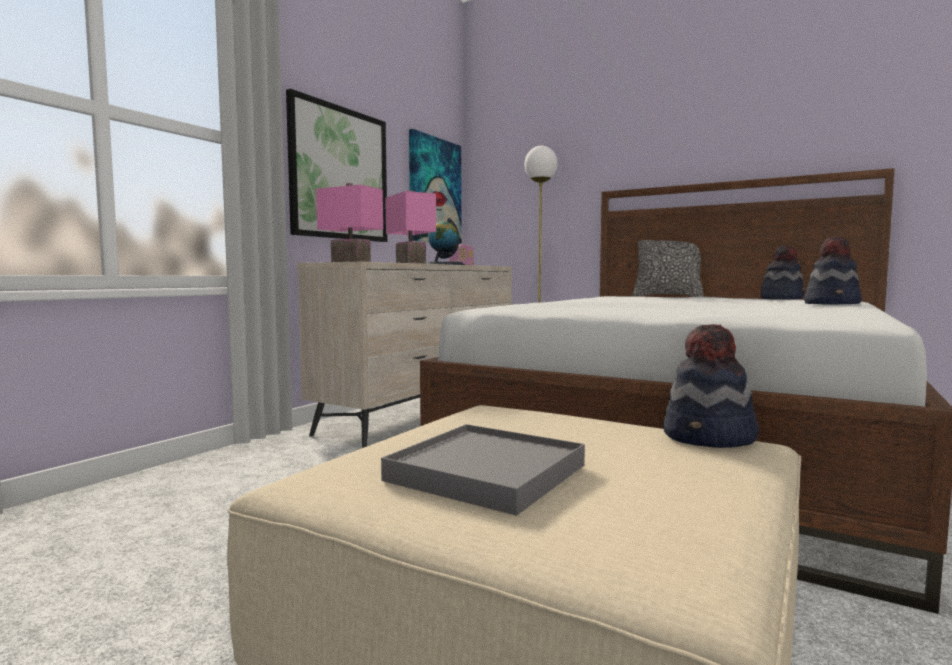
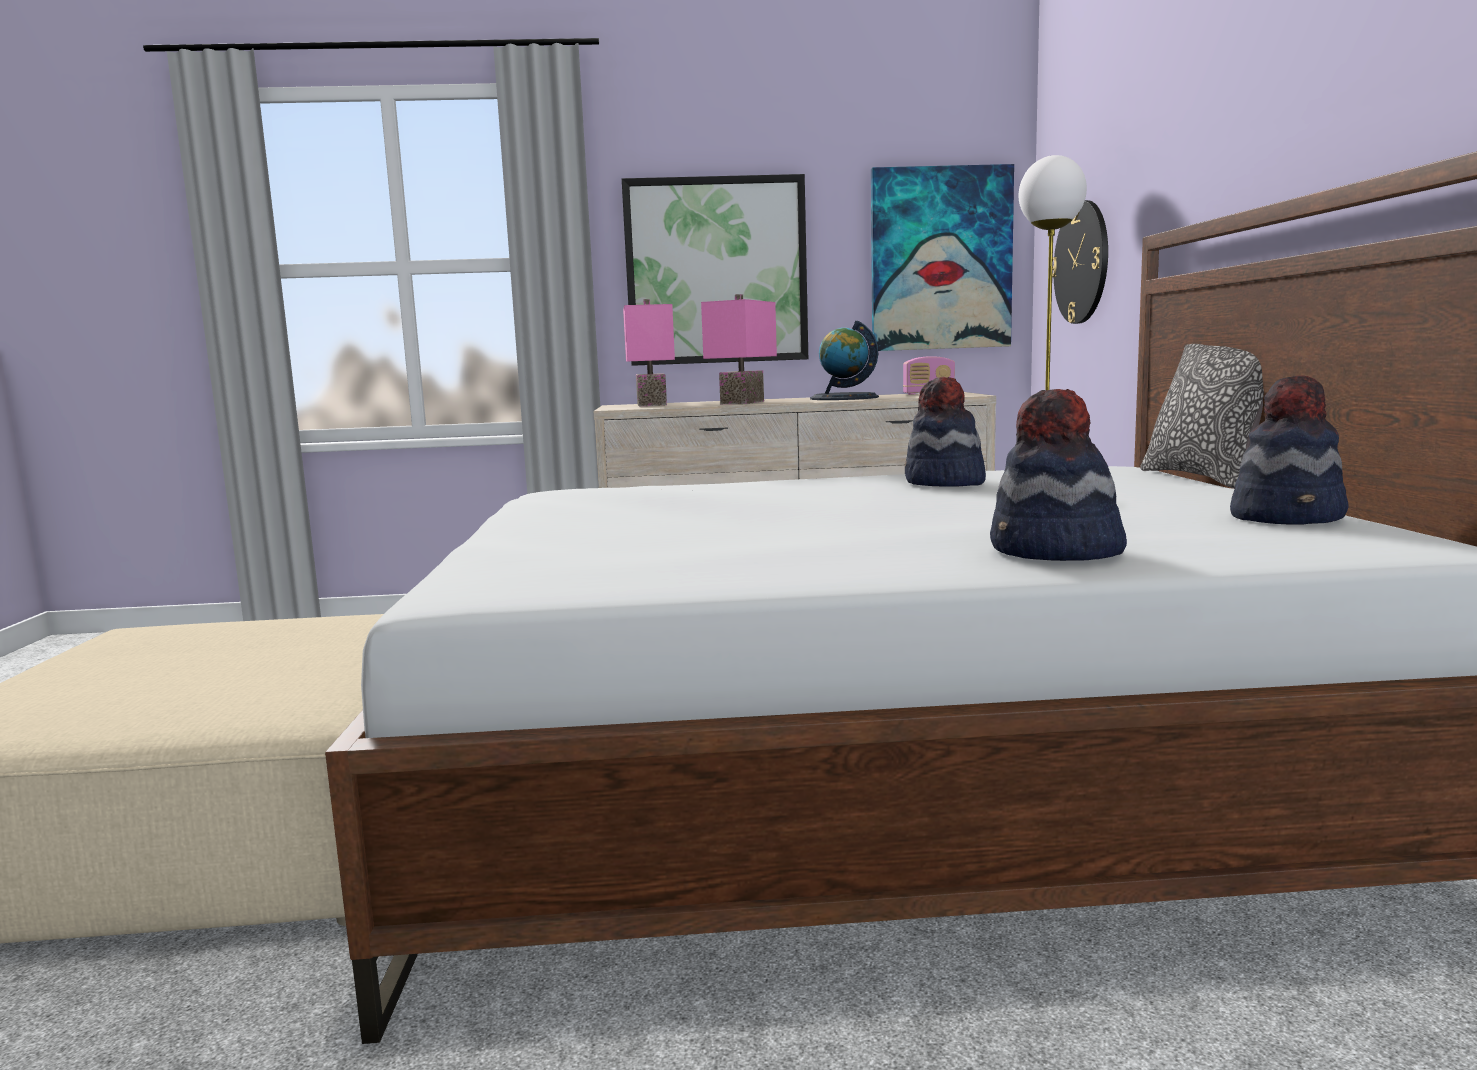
camera: 55 degrees right, 5 degrees up
(486, 473) = (152, 658): grey tray -> none
(523, 202) = (1081, 262): none -> wall clock
(710, 438) = (320, 698): hat -> hat (944, 483)

